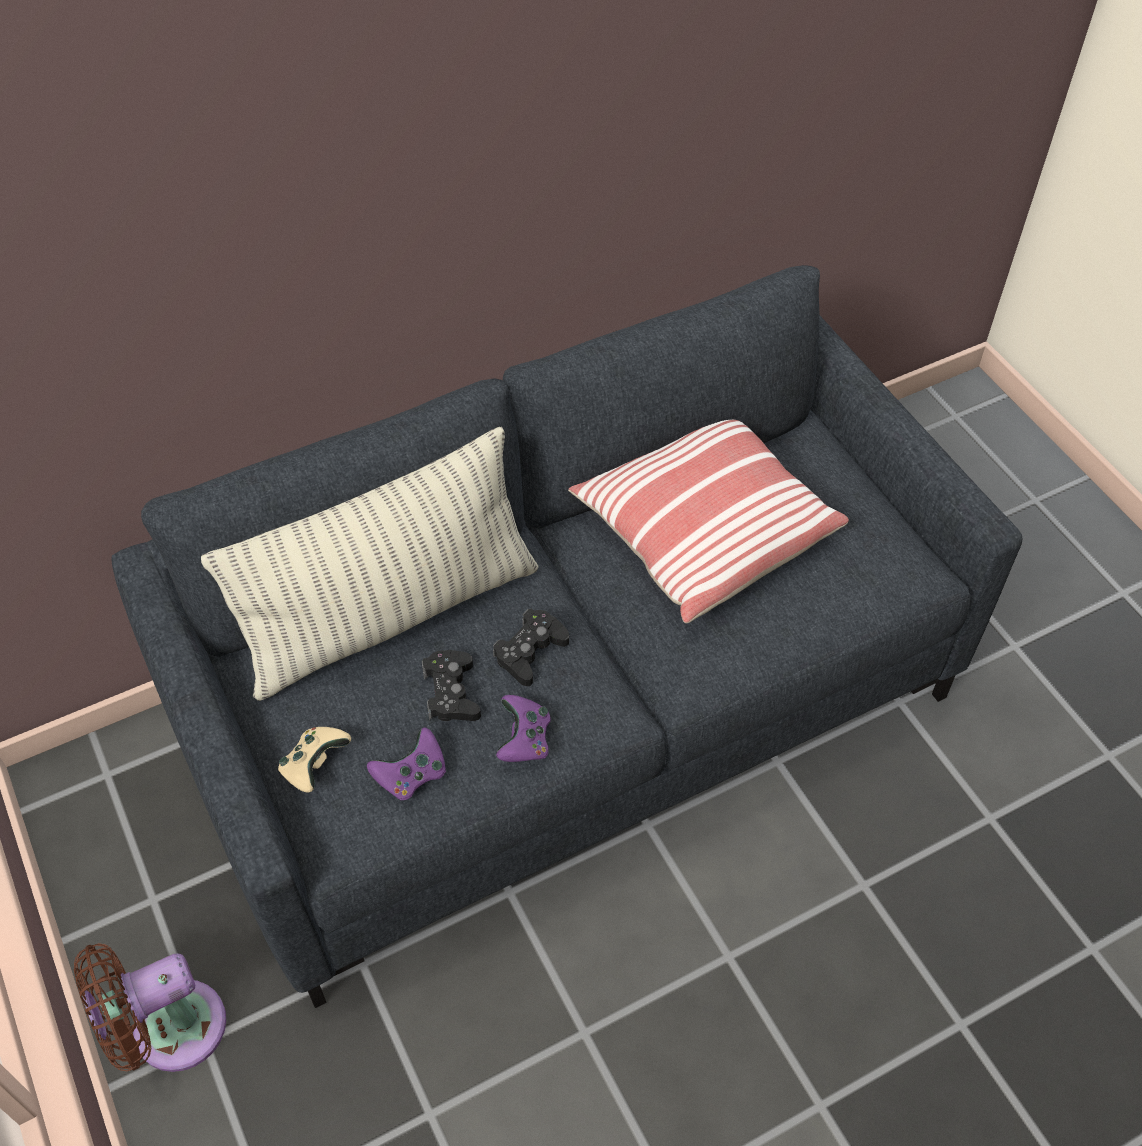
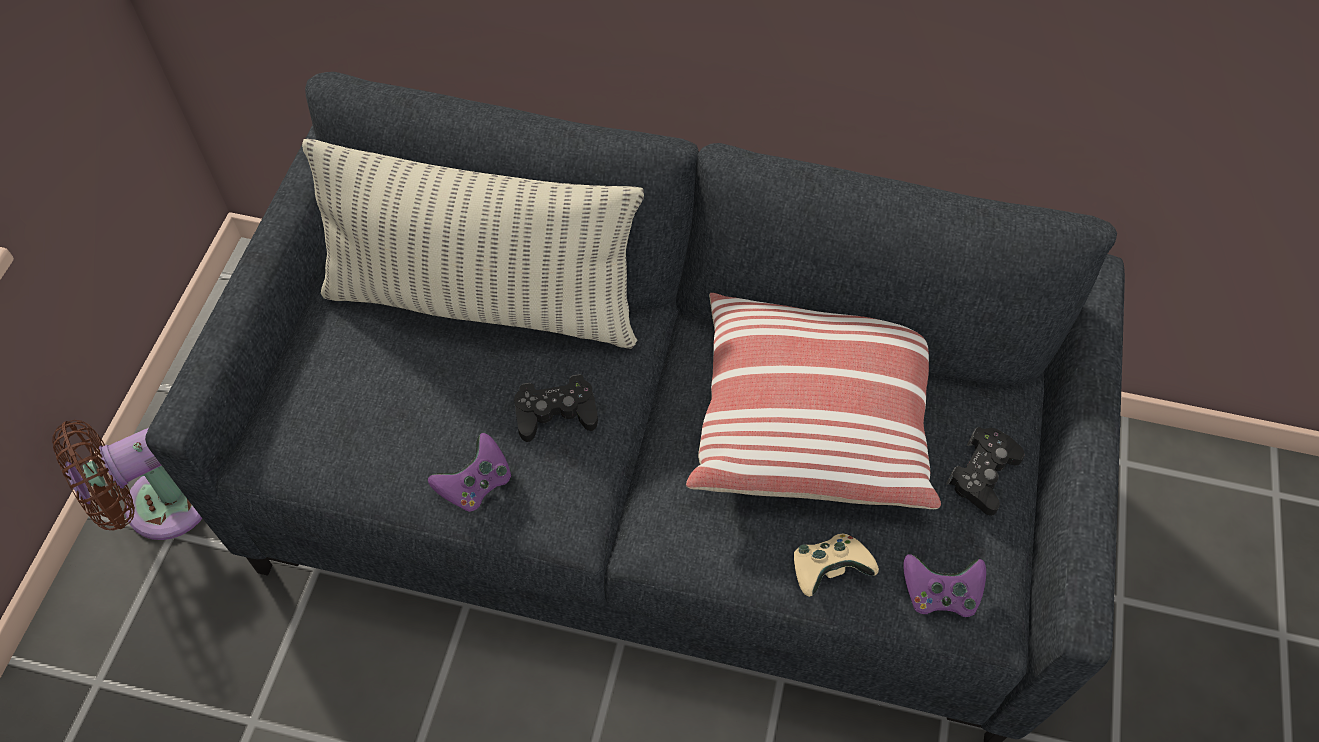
camera: 40 degrees right, 5 degrees up
(169, 1030) = (158, 507): brown fan -> brown fan turned 45 degrees counterclockwise
(315, 765) = (308, 379): beige game controller -> beige game controller (828, 570)
(411, 776) = (365, 444): purple game controller -> purple game controller (939, 593)
(451, 693) = (461, 400): black game controller -> black game controller (982, 474)

